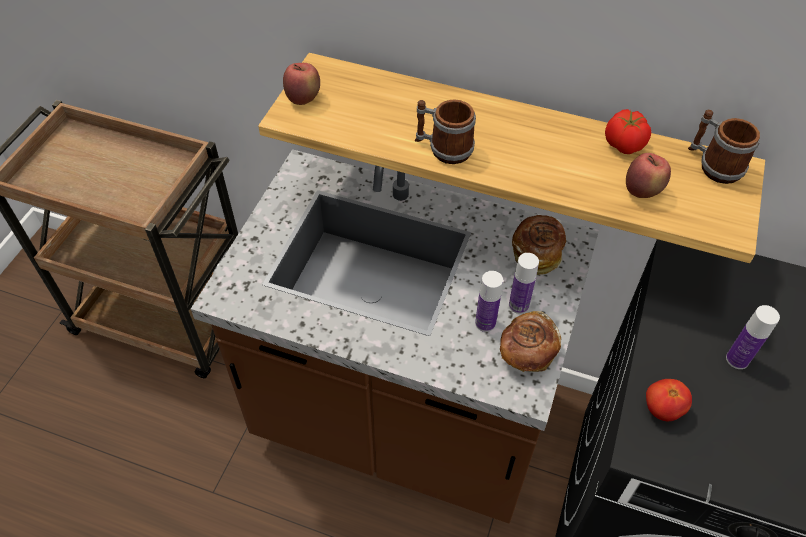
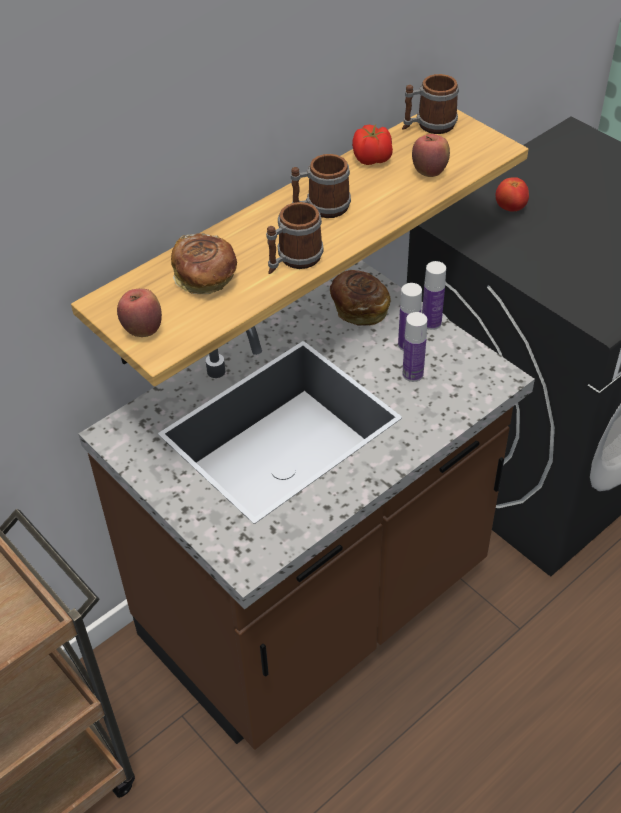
camera: 60 degrees left, 5 degrees down
(524, 138) = (320, 208): none -> mug
(526, 353) = (460, 361): bread -> bread (206, 278)
(662, 409) = (575, 296): tomato -> tomato (510, 208)
(737, 359) = (554, 237): bottle -> bottle (431, 323)

